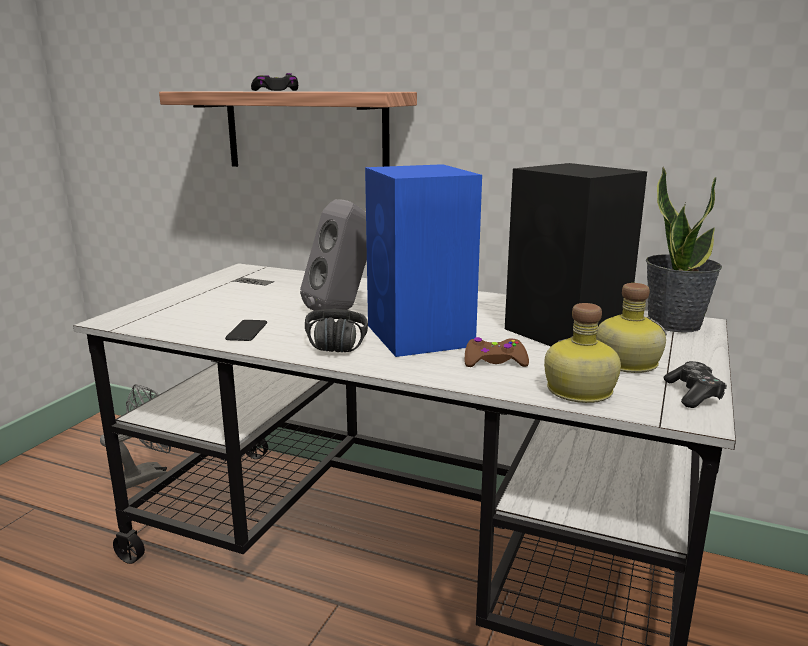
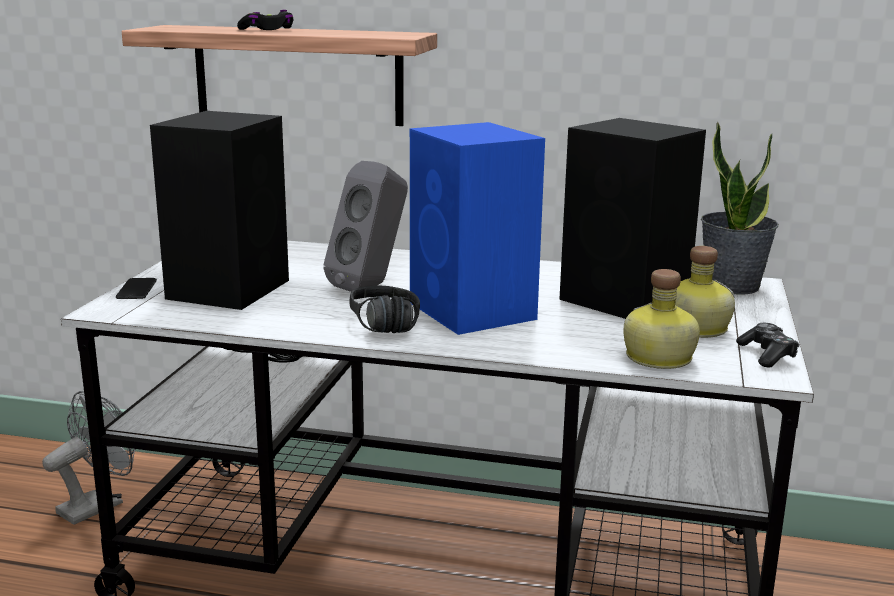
camera: 10 degrees left, 0 degrees up
(225, 306) = (230, 288): none -> black speaker
(247, 331) = (276, 315): phone -> phone (136, 290)
(494, 361) = (563, 334): brown game controller -> none

